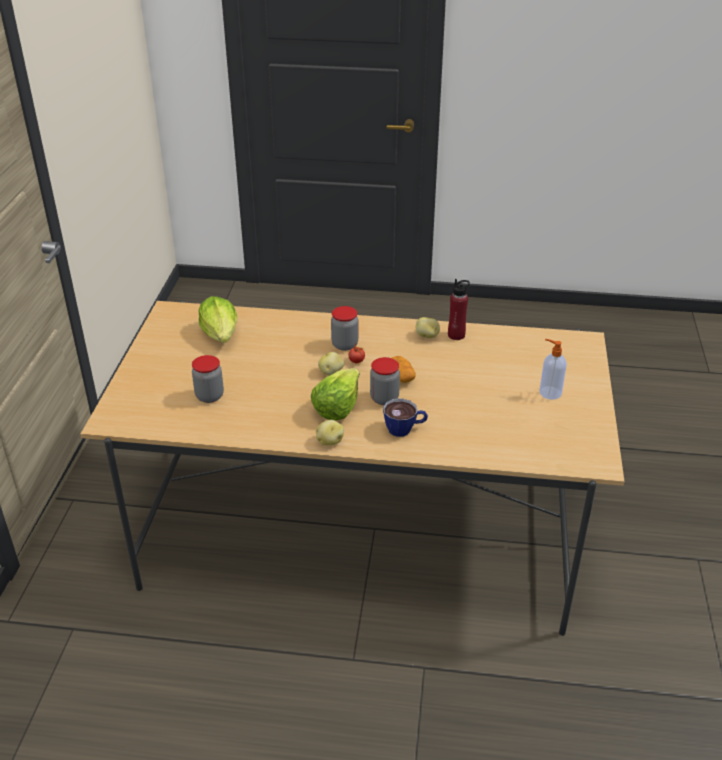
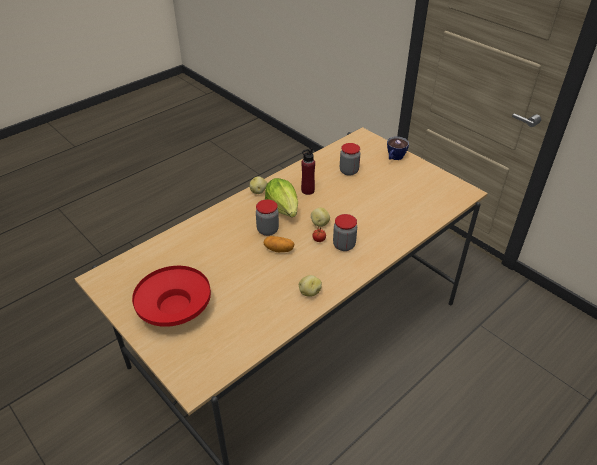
camera: 130 degrees right, 5 degrees up
(221, 334) = (413, 200): lettuce -> none
(405, 429) = (231, 222): cup -> cup (394, 158)
(456, 335) = (293, 309): red bottle -> red bottle (307, 190)
(549, 393) = (175, 308): soap dispenser -> red bowl

